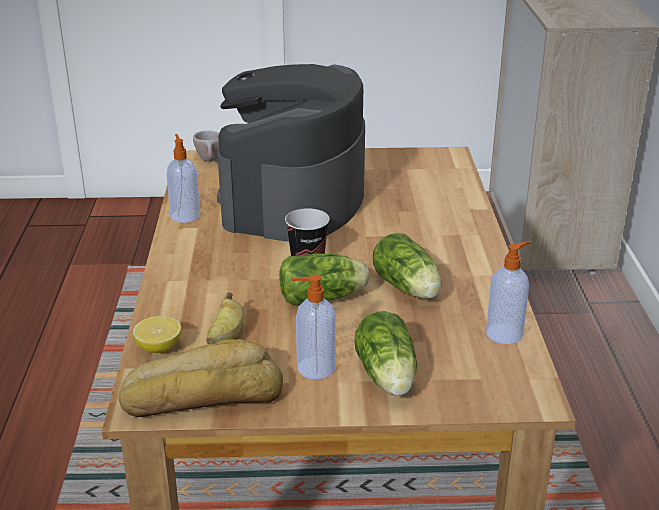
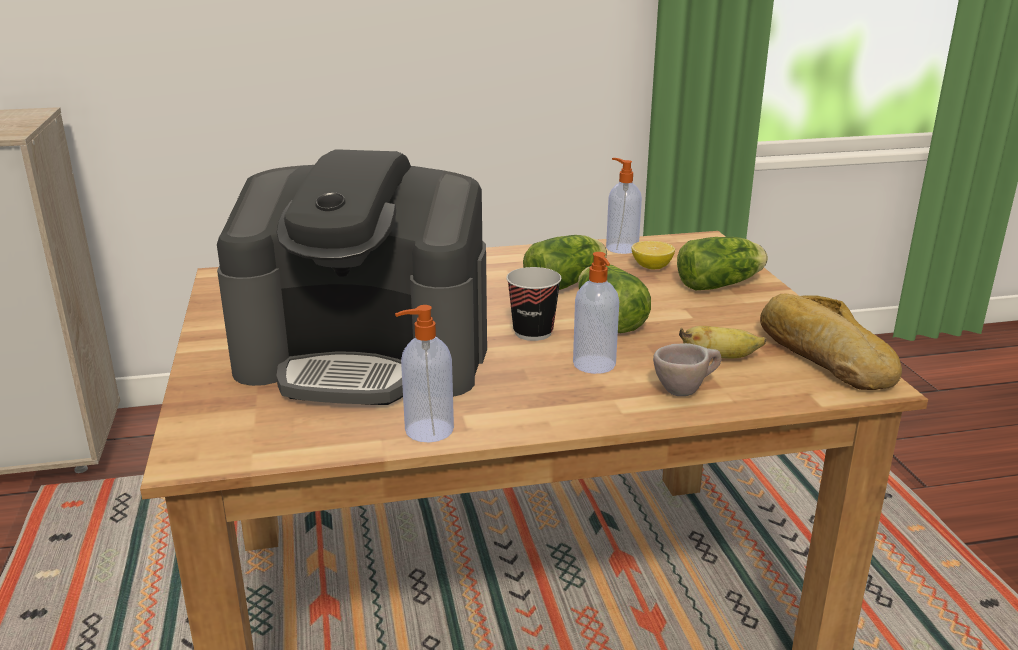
camera: 100 degrees left, 5 degrees down
(159, 348) = (768, 392): lemon -> lemon (651, 267)
(211, 161) = (207, 440): beige cup -> beige cup (685, 390)
(314, 368) = (734, 312): soap dispenser -> soap dispenser (594, 365)

